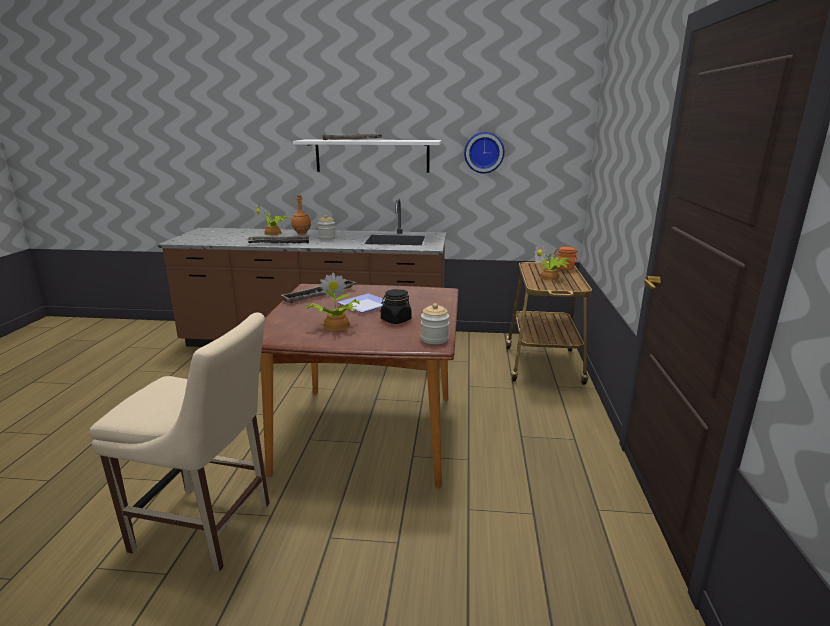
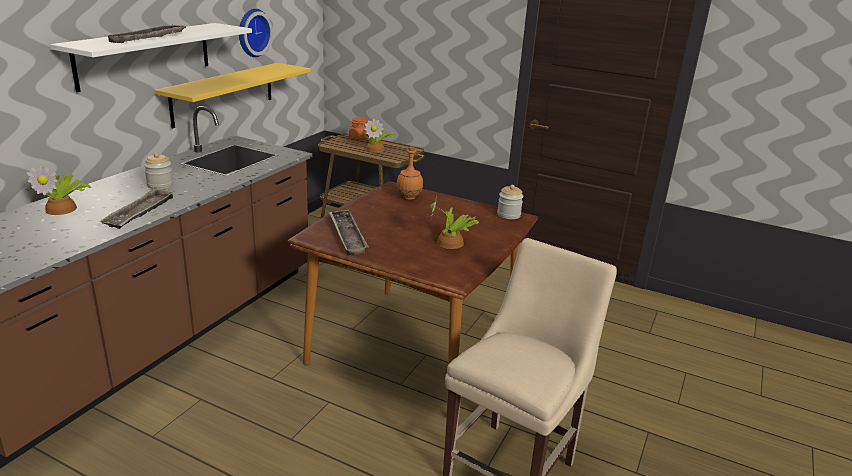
camera: 70 degrees left, 5 degrees up
(302, 233) = (102, 193): orange bottle -> orange bottle (408, 197)
(363, 305) = (403, 223): plate -> none
(396, 320) = (455, 218): black jar -> none
(444, 197) = (223, 93): none -> yellow shelf

